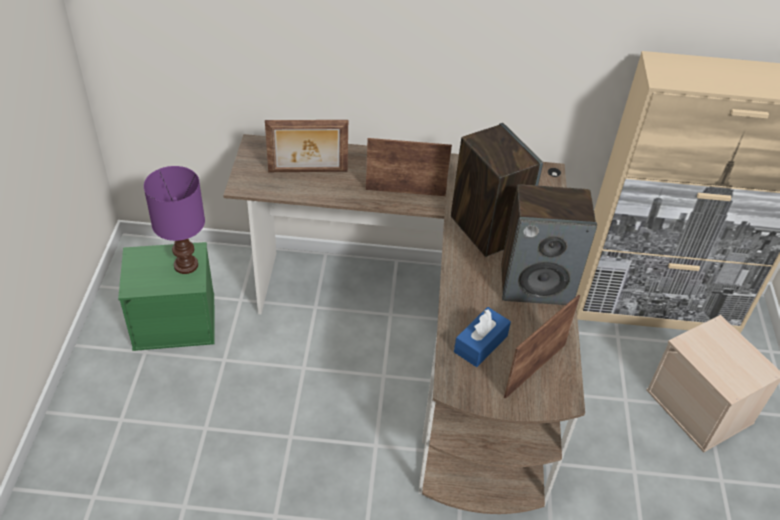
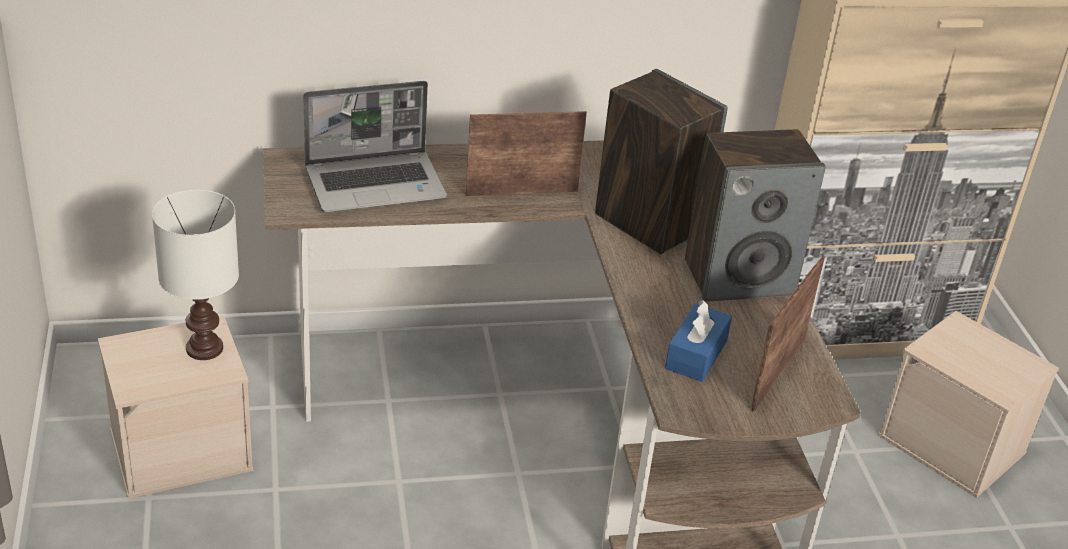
camera: 15 degrees left, 10 degrees down
(175, 320) = (182, 448): green storage box -> beige storage box
(185, 265) = (203, 349): purple table lamp -> white table lamp
(308, 172) = (376, 184): picture frame -> laptop

